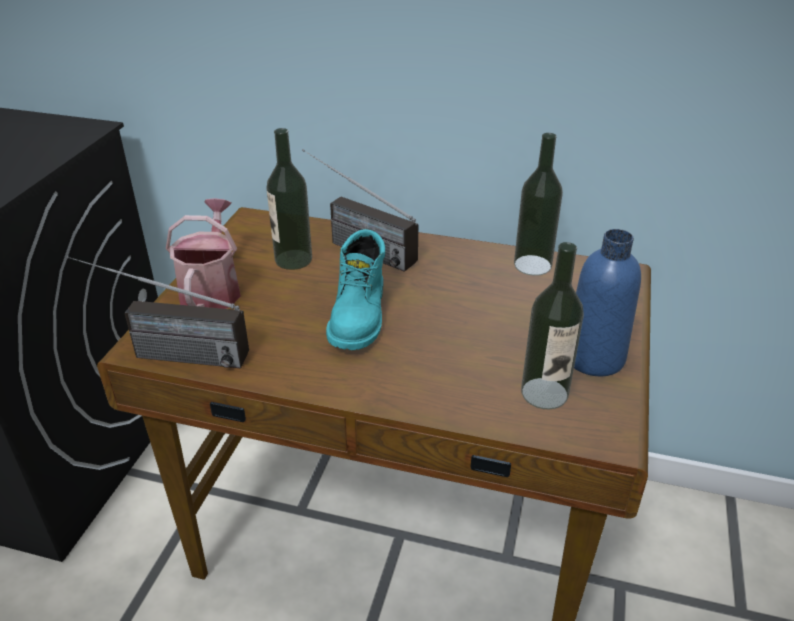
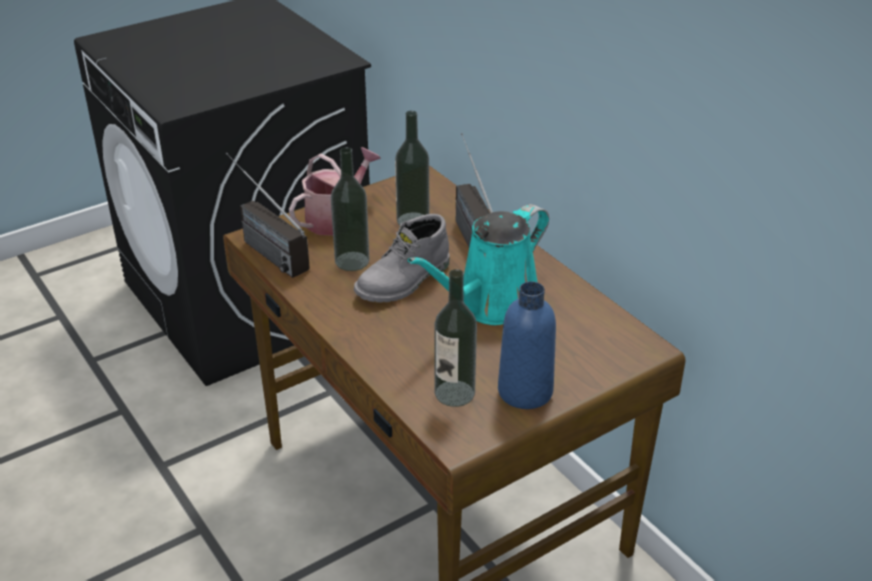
camera: 40 degrees right, 0 degrees up
(360, 316) = (404, 282): turquoise boot -> grey boot
(463, 298) = (492, 304): none -> turquoise watering can
(532, 265) = (582, 307): bottle -> bottle (352, 261)

